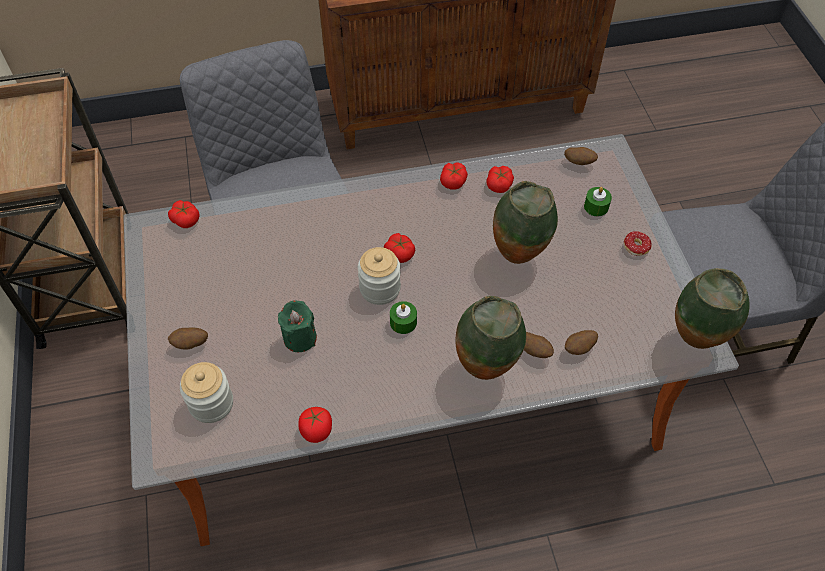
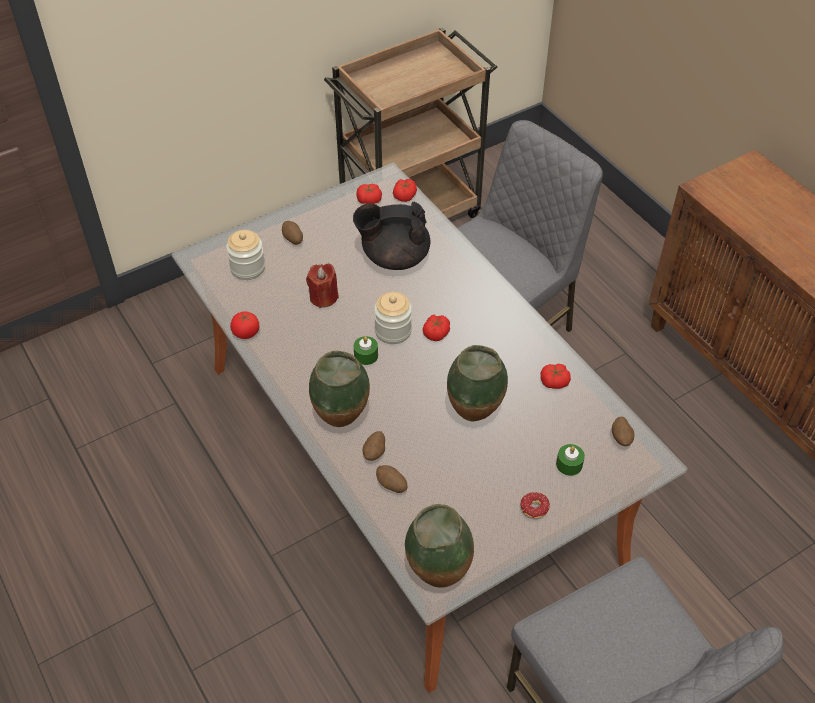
camera: 70 degrees right, 5 degrees down
(274, 256) = (394, 257): none -> black teapot
(300, 338) = (323, 297): green candle -> red candle
(453, 181) = (539, 347): tomato -> tomato (369, 200)

